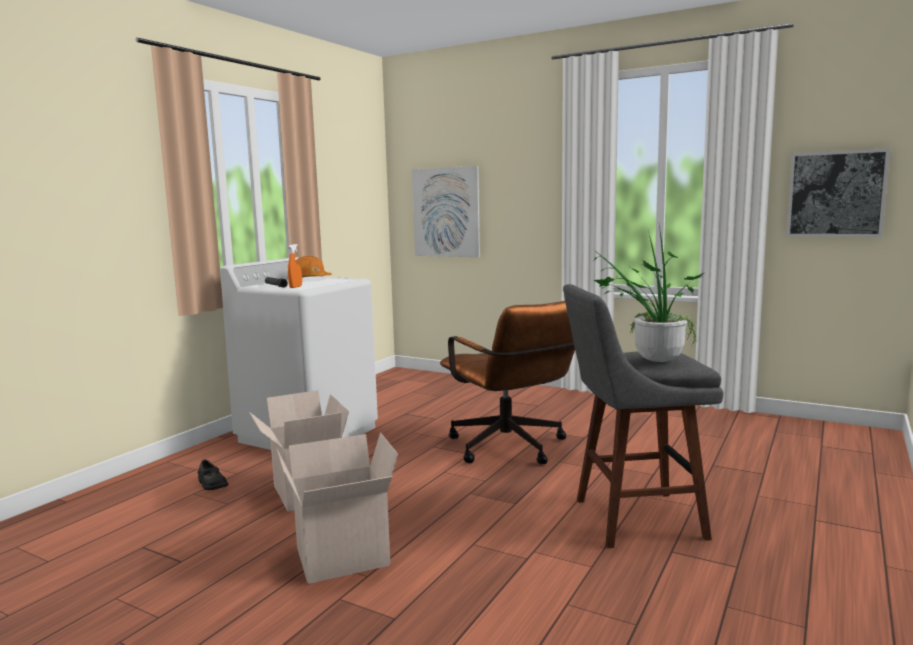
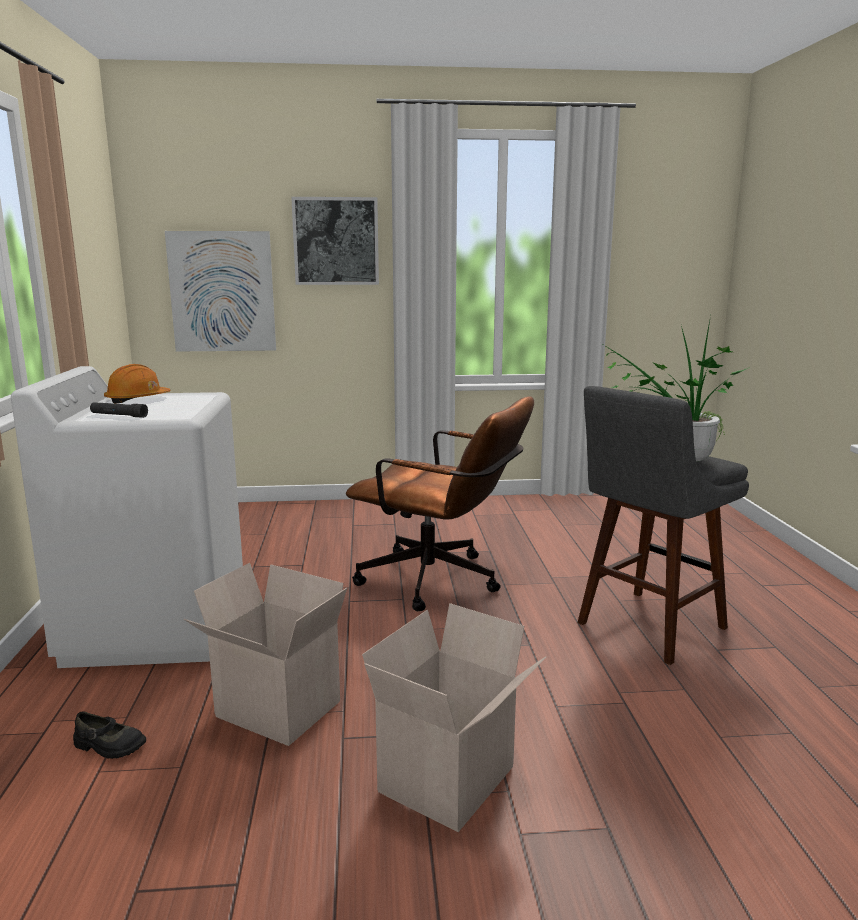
camera: 35 degrees left, 5 degrees up
(295, 287) = (162, 415): orange spray bottle -> none
(836, 194) = (660, 278): picture -> picture (336, 241)

